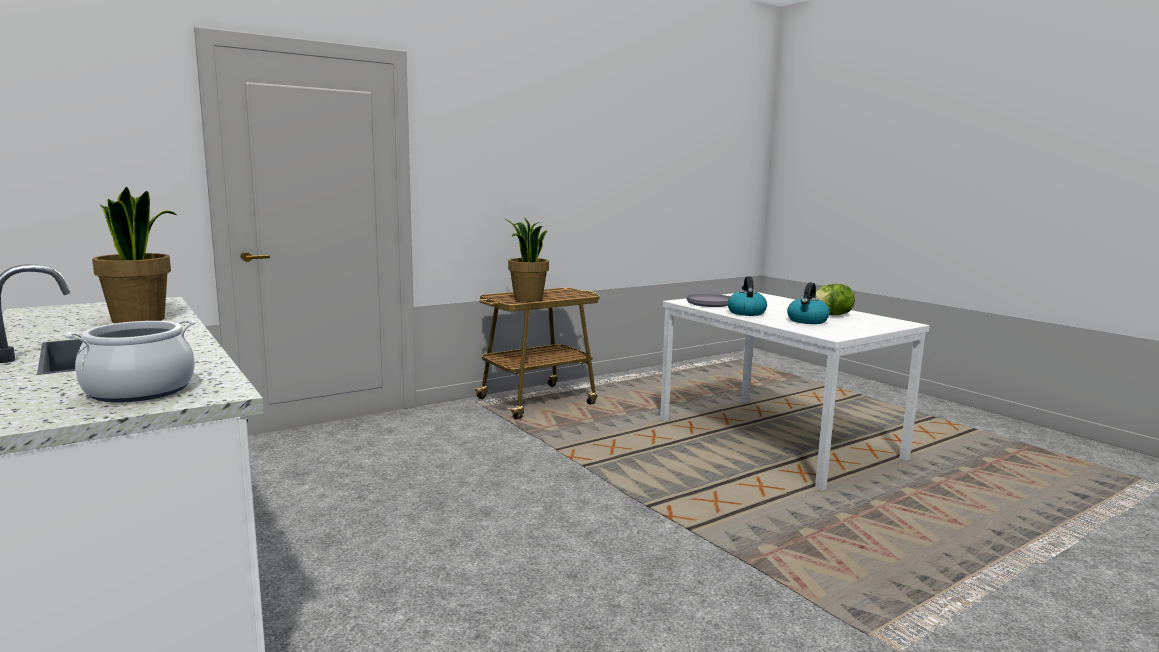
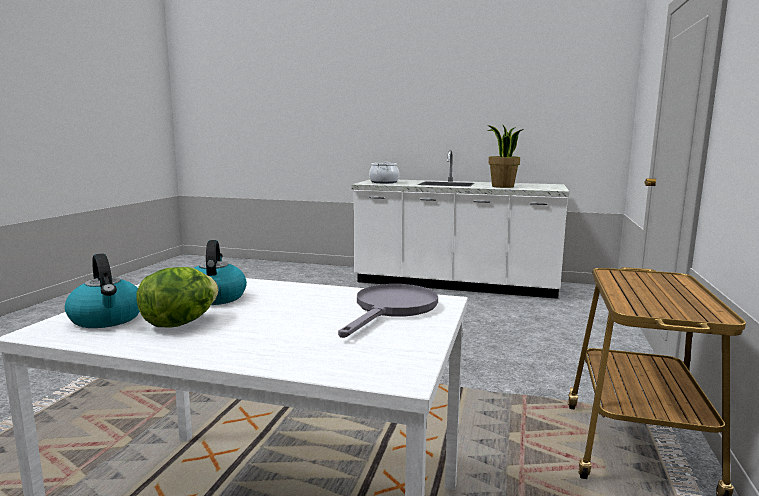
camera: 140 degrees right, 0 degrees up
(527, 299) = (625, 279): potted plant -> none
(746, 312) = (314, 296): kettle -> kettle (107, 319)

